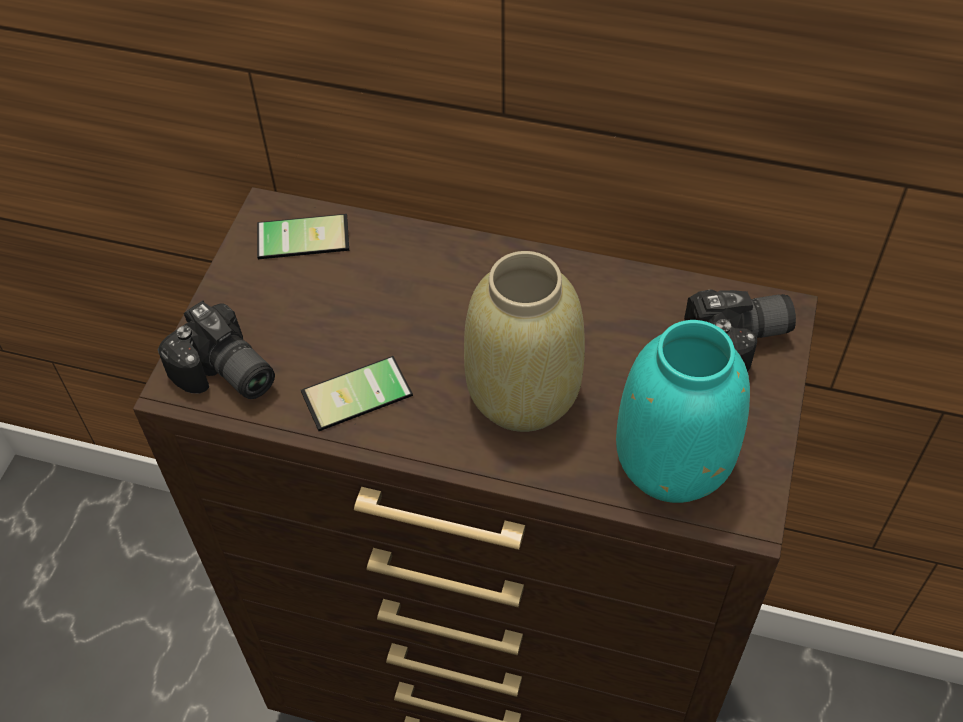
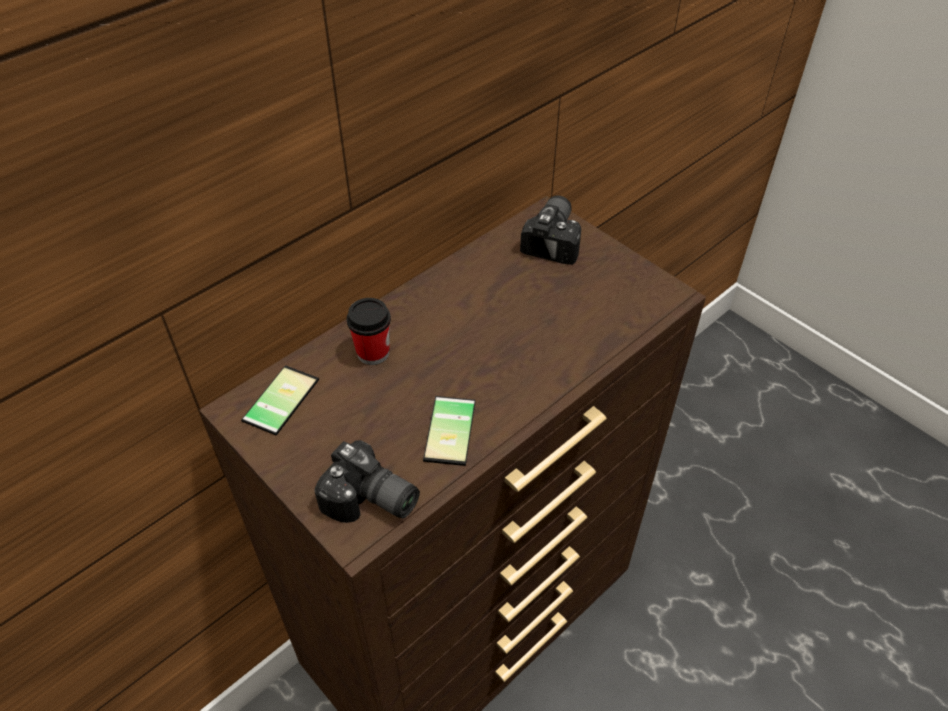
camera: 60 degrees left, 5 degrees down
(224, 376) = (370, 502): camera -> camera turned 45 degrees clockwise
(417, 272) = (373, 352): none -> cup
(525, 394) = (518, 346): beige vase -> none
(671, 461) = (614, 306): turquoise vase -> none

